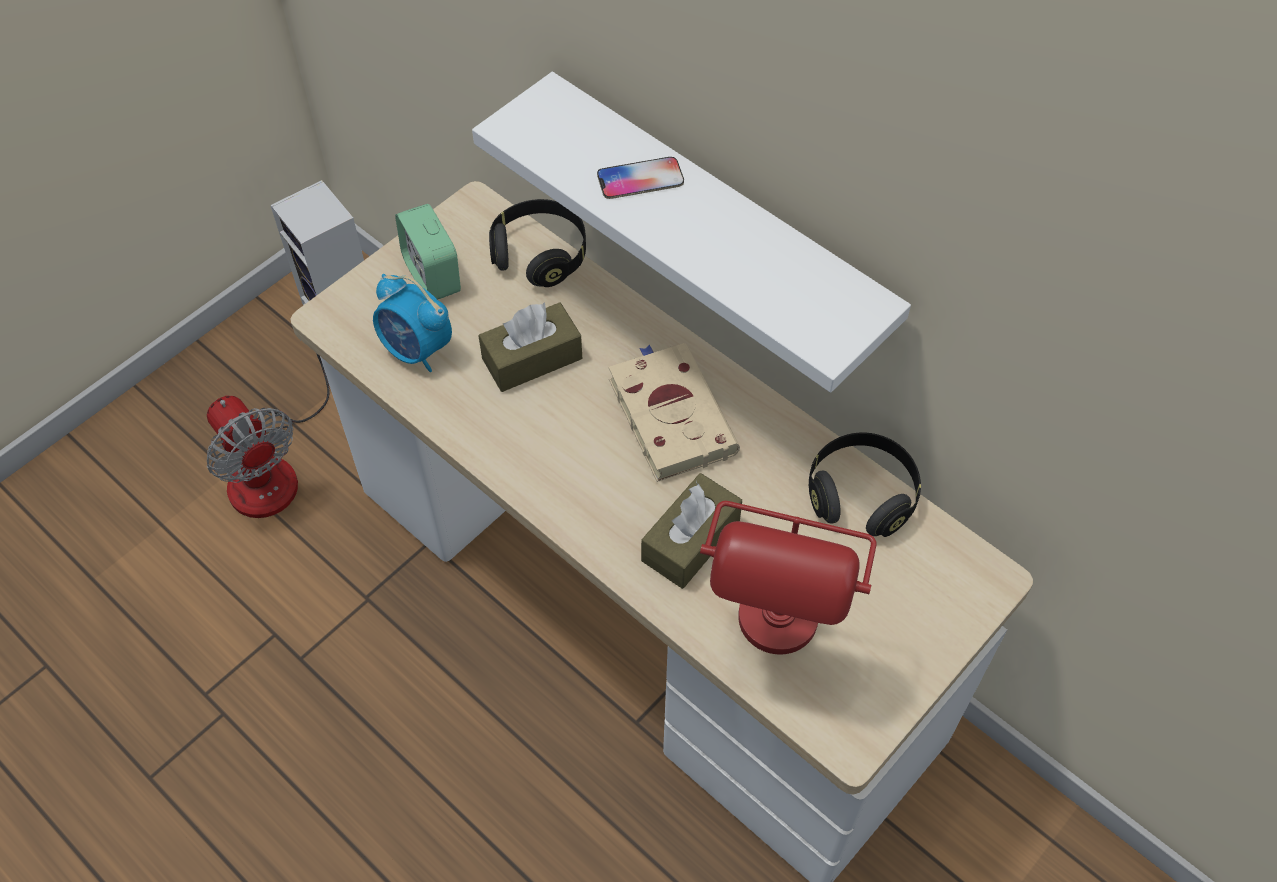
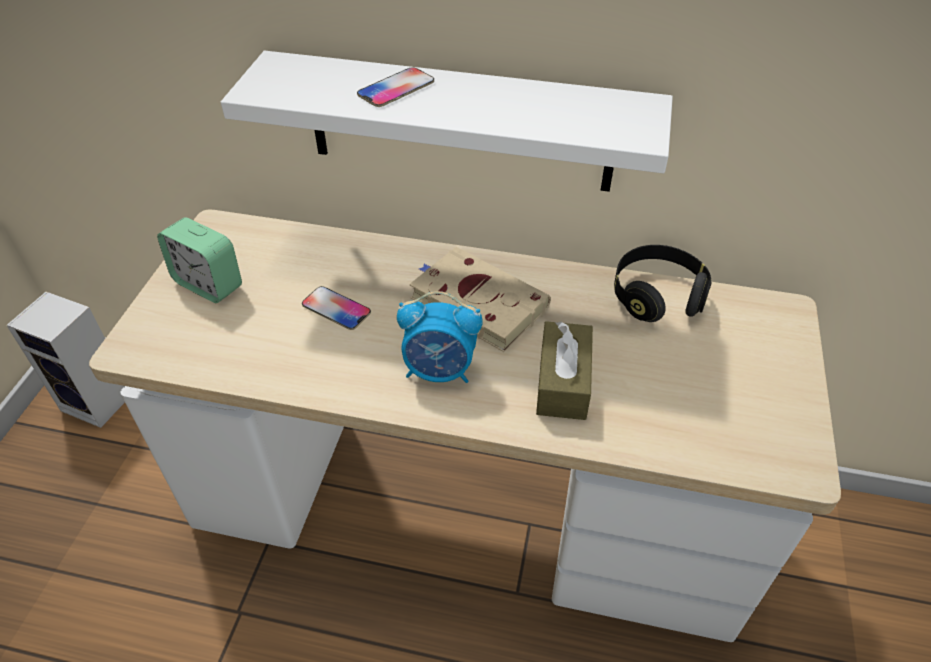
camera: 30 degrees left, 10 degrees down
(274, 465) = (96, 545): fan -> none
(417, 350) = (229, 342): alarm clock -> alarm clock (440, 370)
(532, 358) = (336, 309): brown tissue box -> phone
(540, 255) = (292, 238): black headphones -> none
(774, 644) = (687, 426): red table lamp -> none

